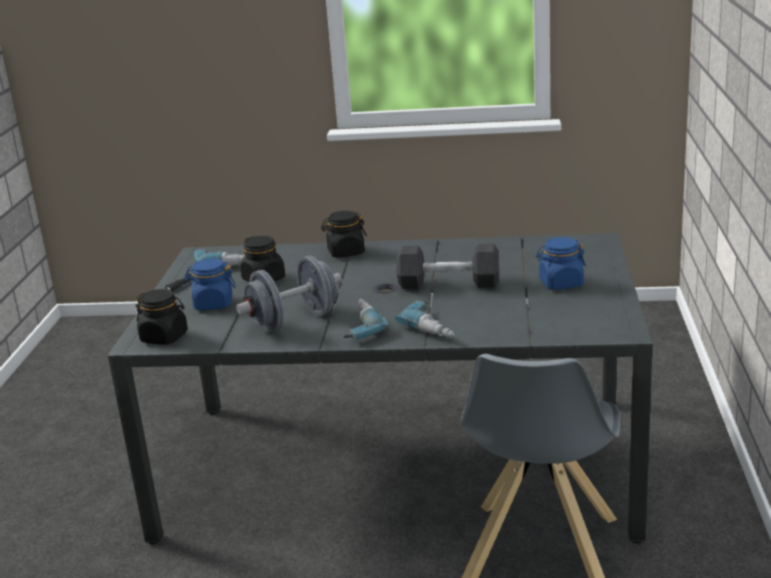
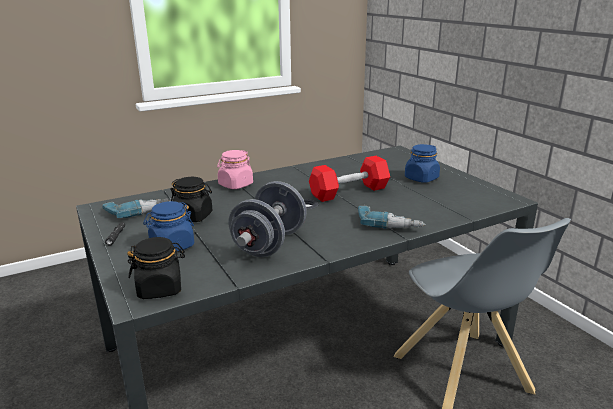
camera: 35 degrees left, 0 degrees up
(345, 252) = (235, 185): black jar -> pink jar
(357, 327) = (331, 236): power drill -> none
(449, 283) = (349, 192): grey dumbbell -> red dumbbell

